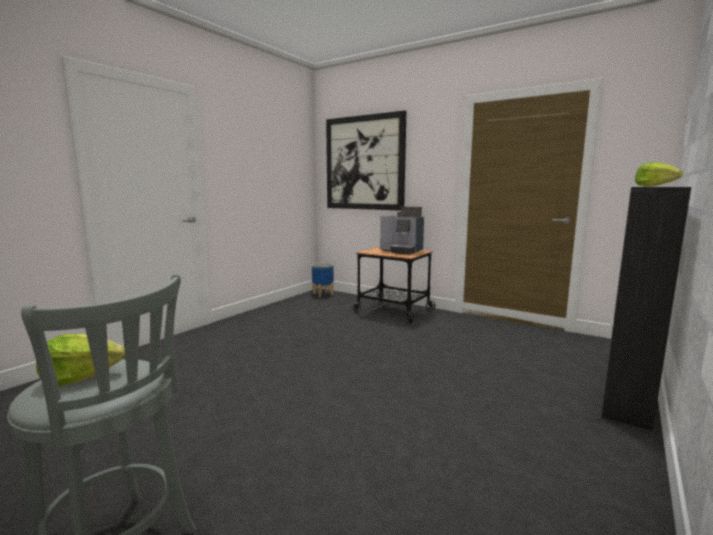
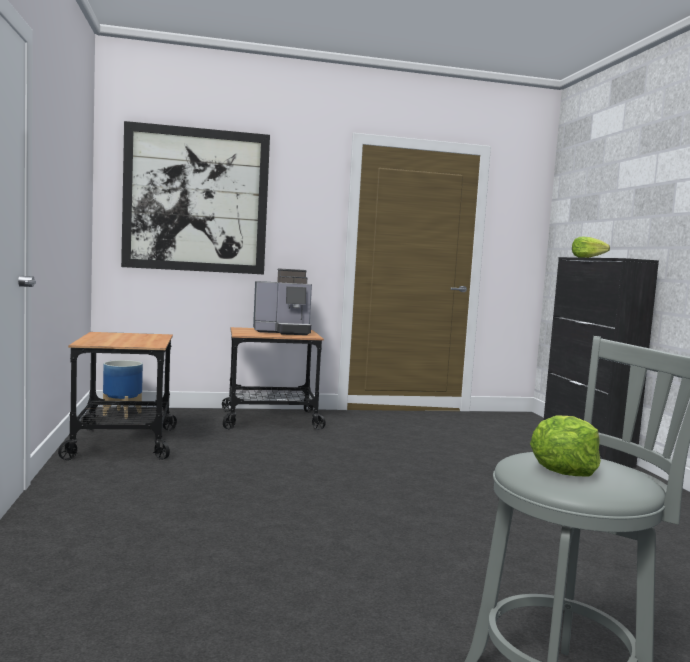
camera: 45 degrees left, 5 degrees down
(287, 310) = (121, 443): none -> cart

